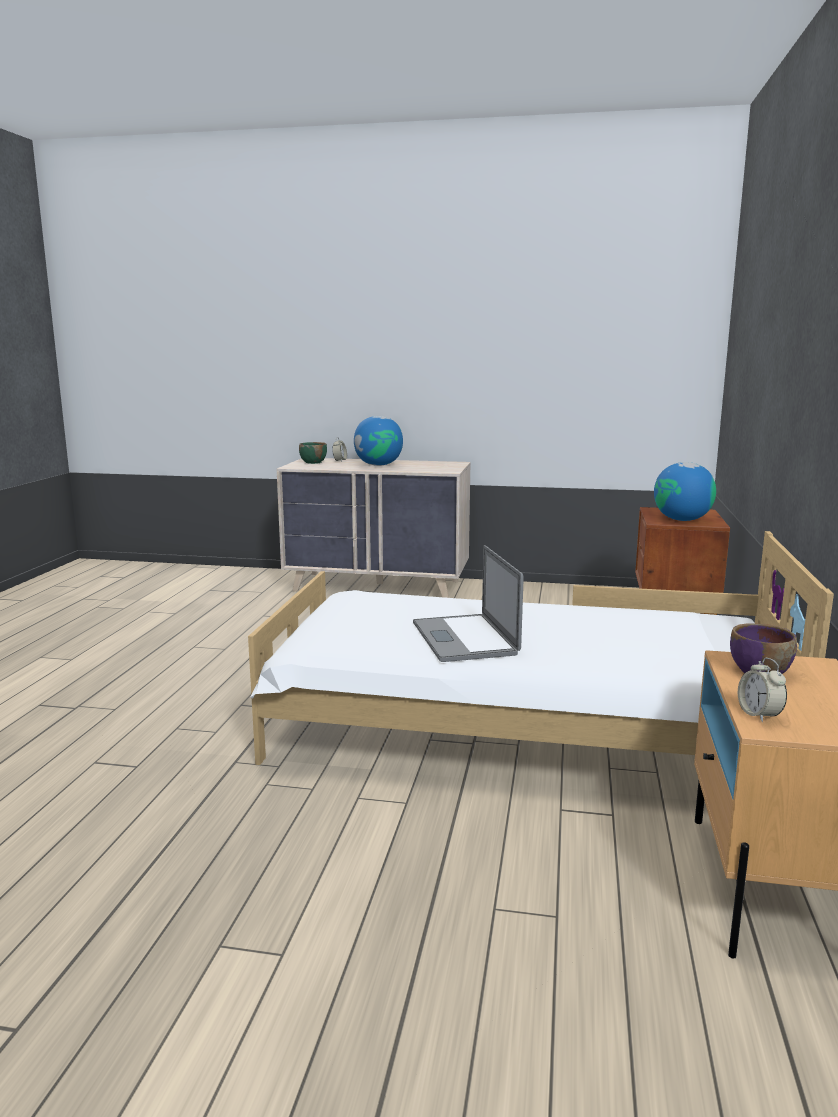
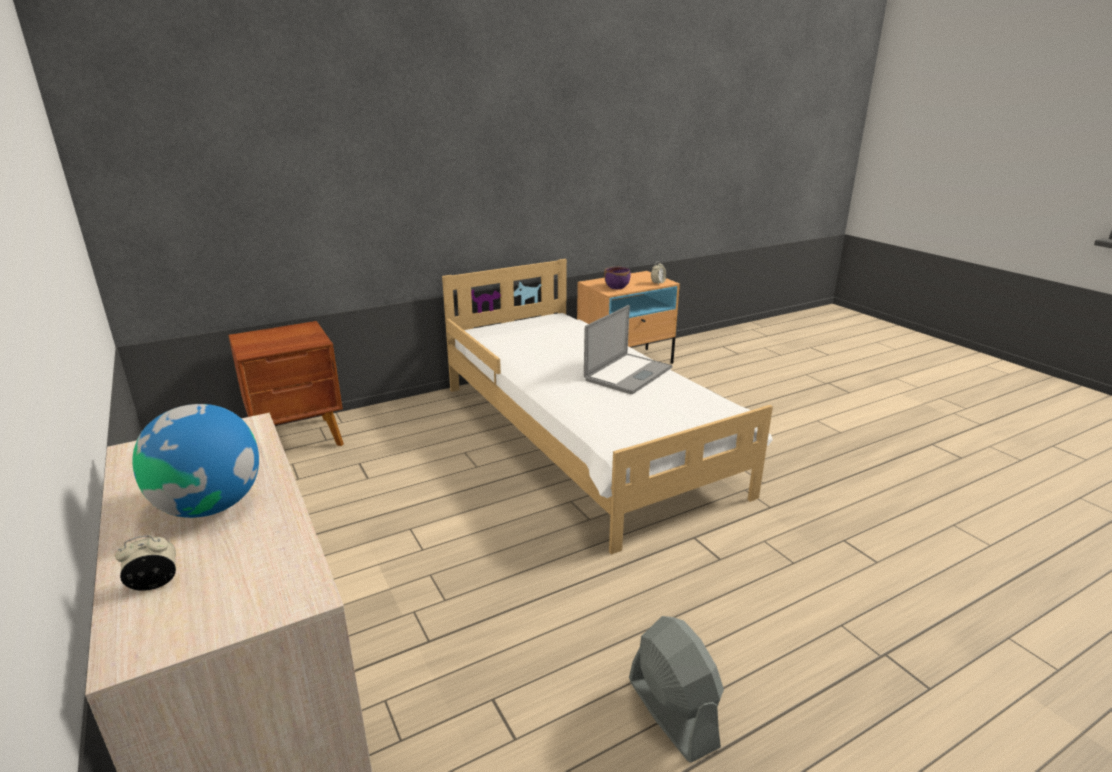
camera: 130 degrees left, 10 degrees up
(199, 643) = (672, 712): none -> grey fan
(313, 462) = (204, 607): green bowl -> none
(682, 520) = (300, 336): globe -> none

